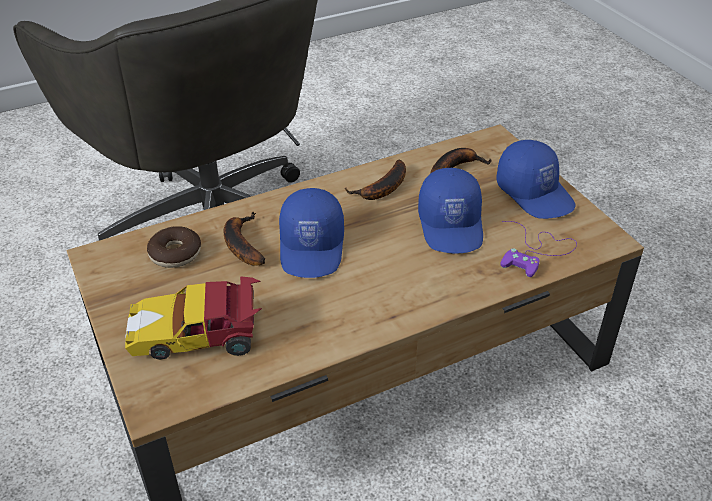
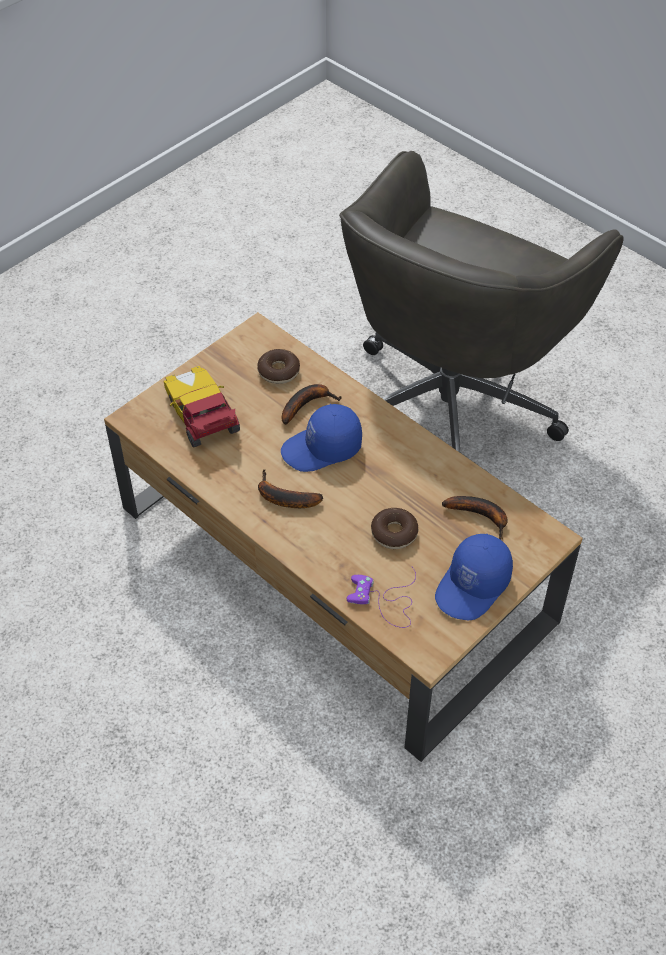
camera: 70 degrees right, 10 degrees up
(382, 189) = (422, 472): banana -> banana (283, 498)
(452, 225) = (394, 533): blue cap -> donut

